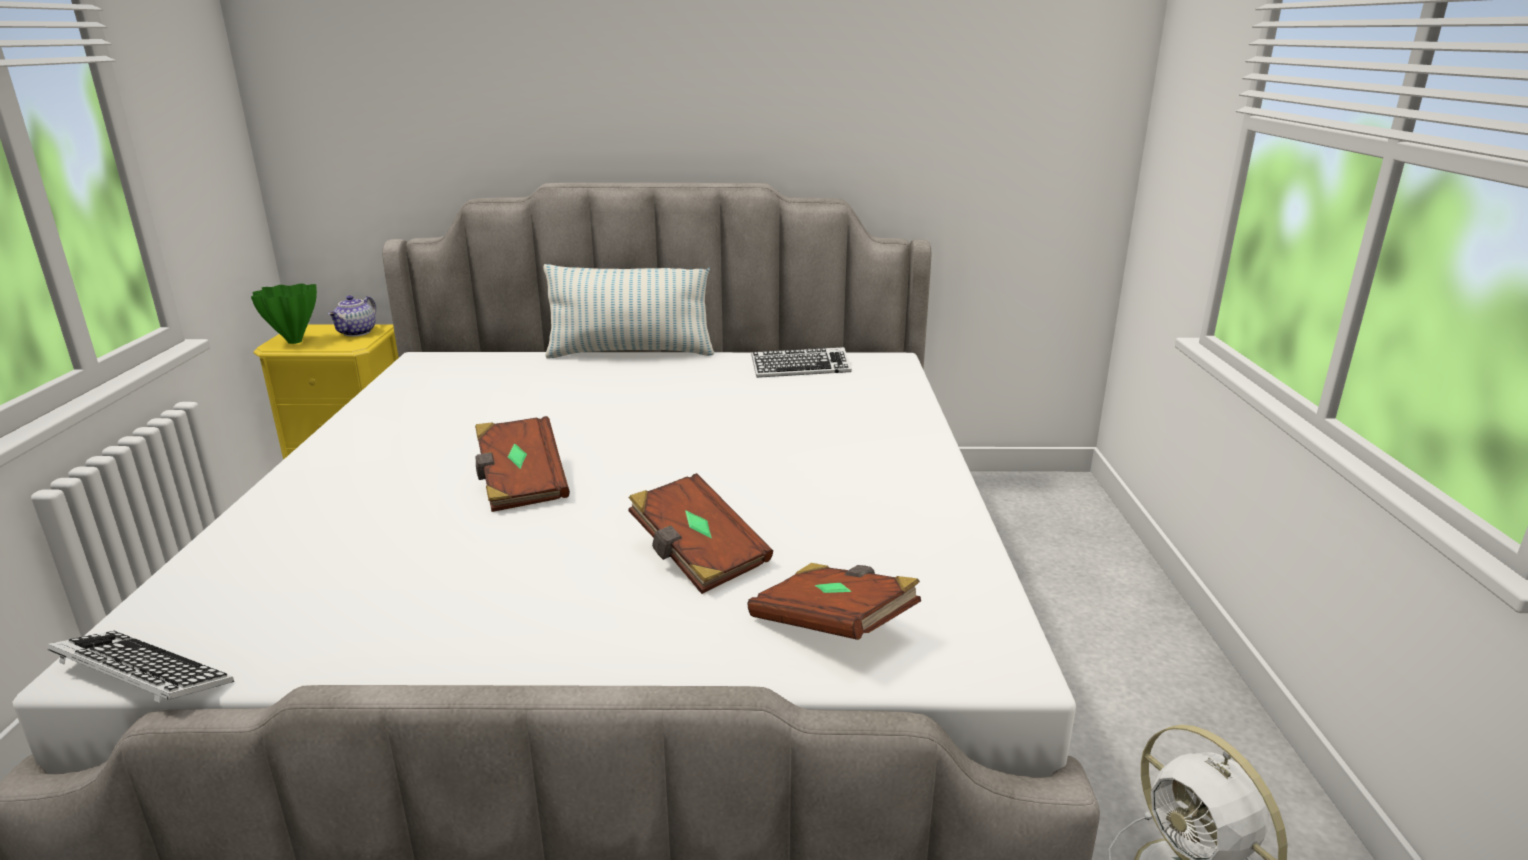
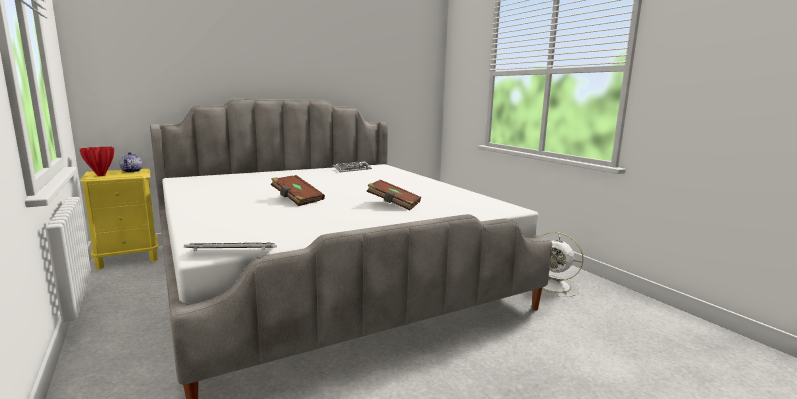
camera: 30 degrees left, 10 degrees down
(293, 342) = (100, 175): green vase -> red vase
(631, 353) = (276, 171): pillow -> none
(833, 626) = (459, 210): brown book -> none

